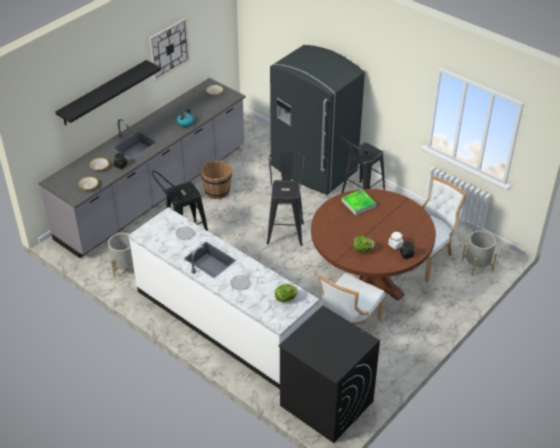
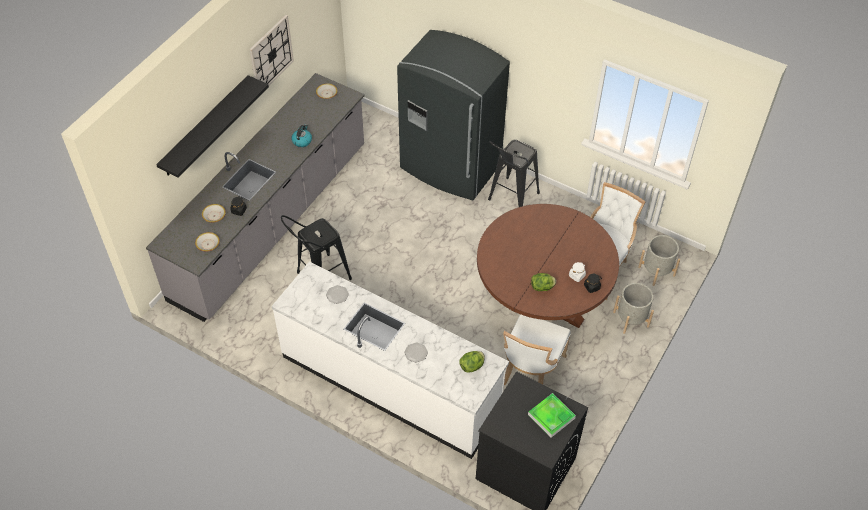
camera: 10 degrees left, 10 degrees up
(125, 267) = (261, 327): grey planter -> grey planter (631, 319)
(217, 191) = (345, 211): brown bucket -> none
(285, 230) = (435, 253): black stool -> none
(358, 203) = (525, 226): tray -> tray (551, 416)

